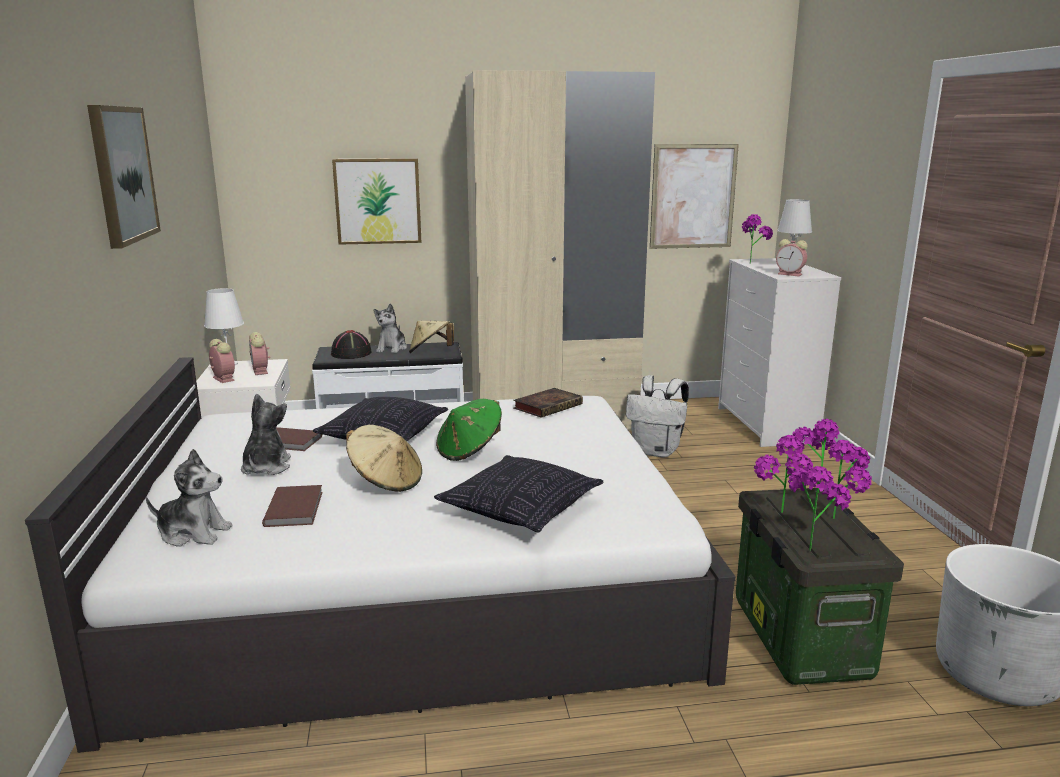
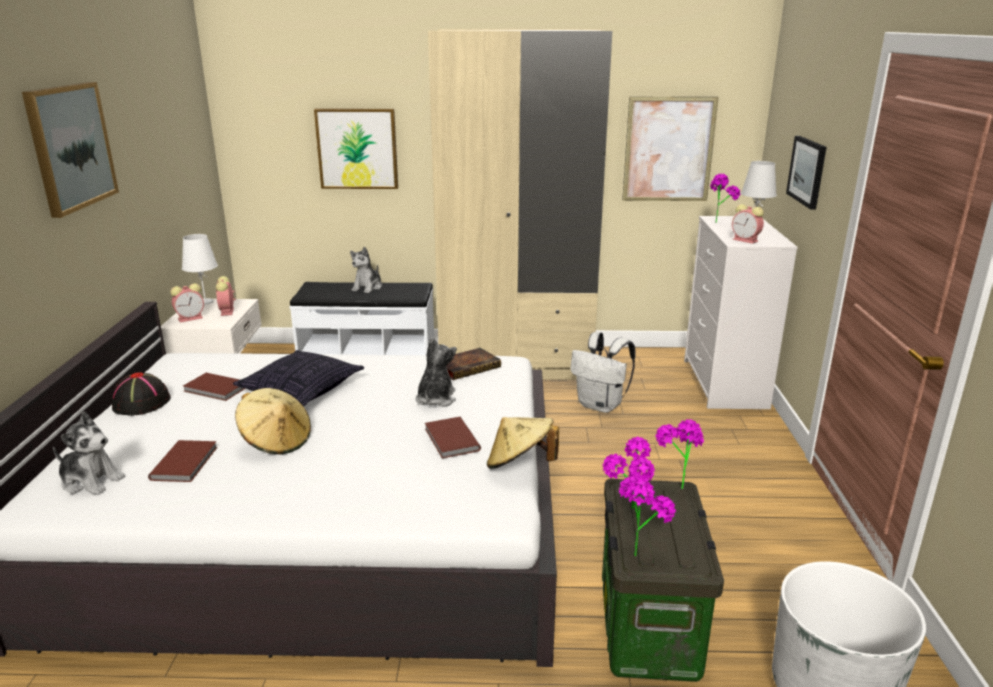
camera: 10 degrees right, 5 degrees up
(222, 378) = (191, 318): alarm clock -> alarm clock turned 90 degrees clockwise
(266, 467) = (185, 416): plush toy -> plush toy (435, 399)
(351, 354) = (328, 291): black hat -> black hat (141, 403)
(430, 352) = (399, 294): beige hat -> beige hat (520, 464)
(469, 451) = (367, 413): green hat -> none
(521, 510) = (377, 485): pillow -> none
(573, 466) = (450, 440): none -> brown book
(844, 519) = (691, 523): potted plant -> none
(845, 204) = (807, 171): none -> picture

